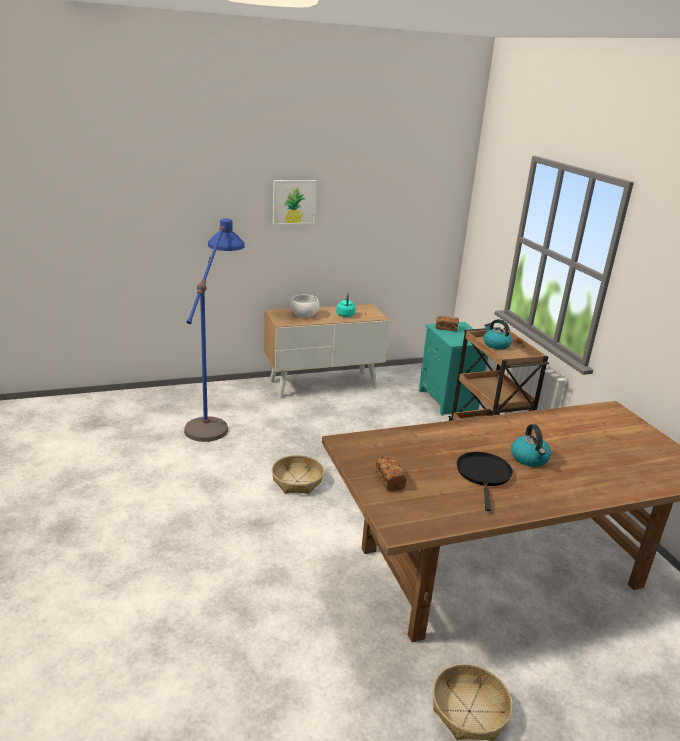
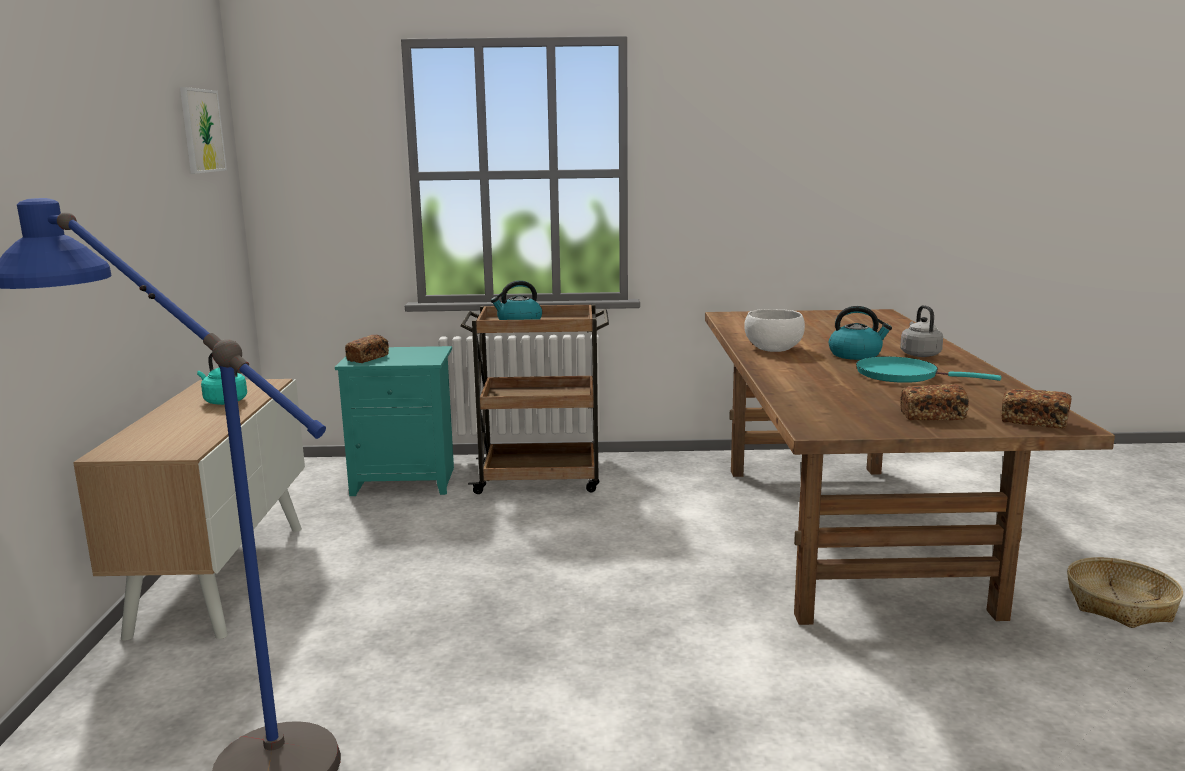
camera: 70 degrees left, 10 degrees down
(294, 202) = (54, 165): picture -> picture (202, 131)
(297, 481) = (578, 659): basket -> none
(304, 315) = (172, 430): white bowl -> white bowl (773, 348)
(398, 517) = (1034, 422): none -> bread
(484, 475) = (902, 375): black frying pan -> turquoise frying pan
(557, 486) = (919, 354): none -> grey kettle

